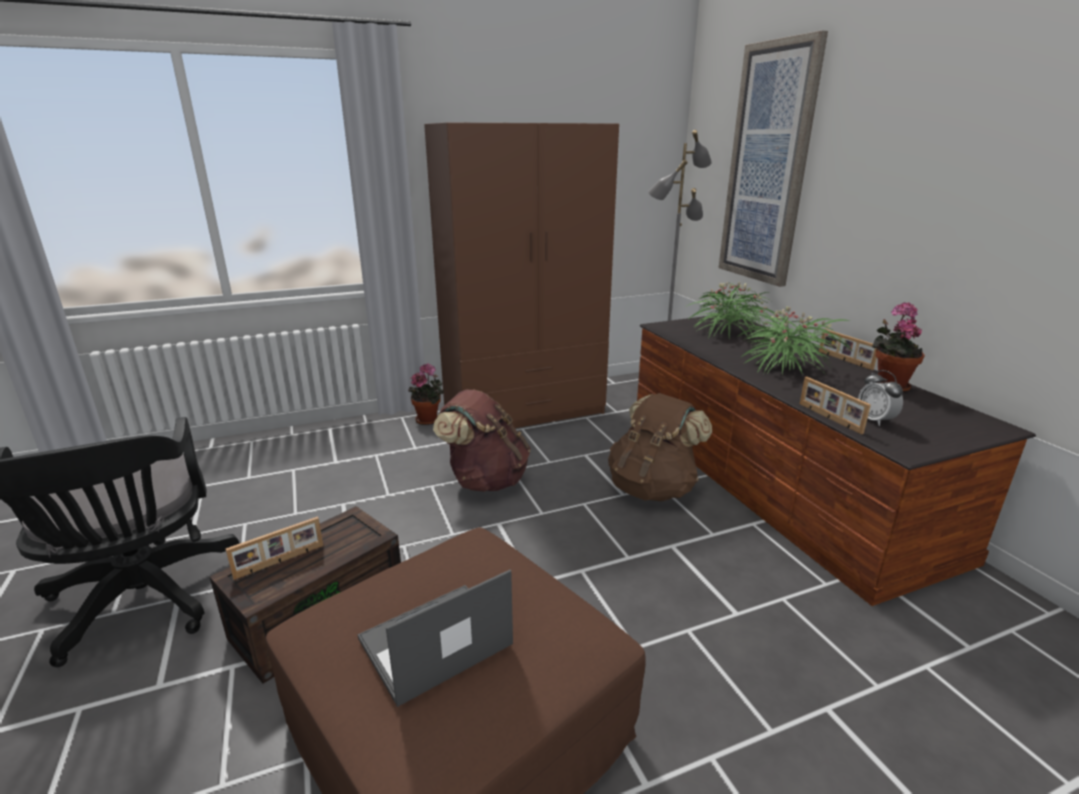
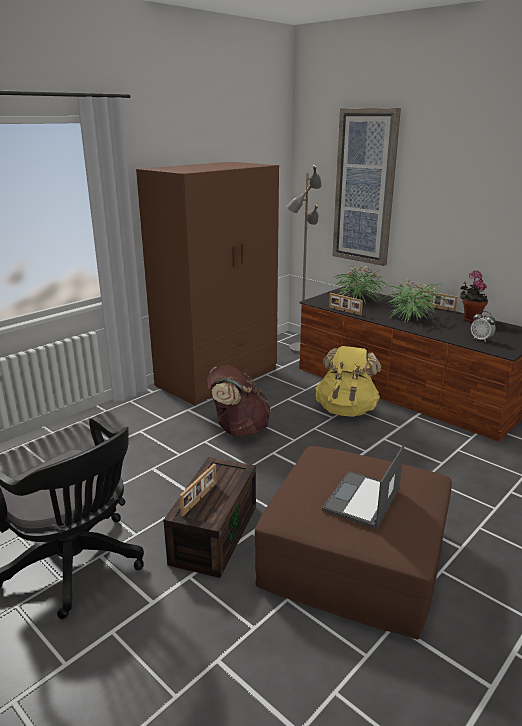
camera: 25 degrees left, 0 degrees up
(429, 419) = (154, 398): potted plant -> none
(652, 488) = (346, 409): brown backpack -> yellow backpack
(828, 418) = (459, 342): picture frame -> picture frame (344, 311)

